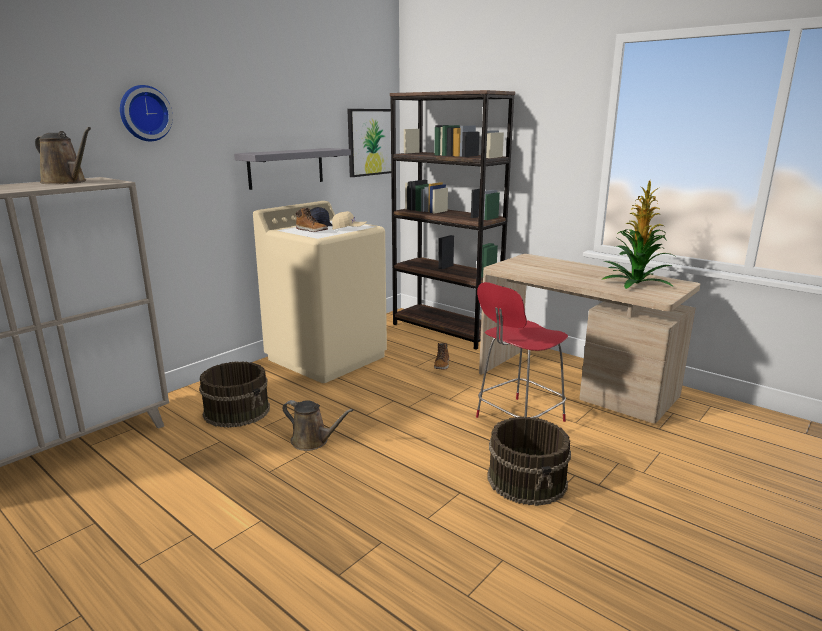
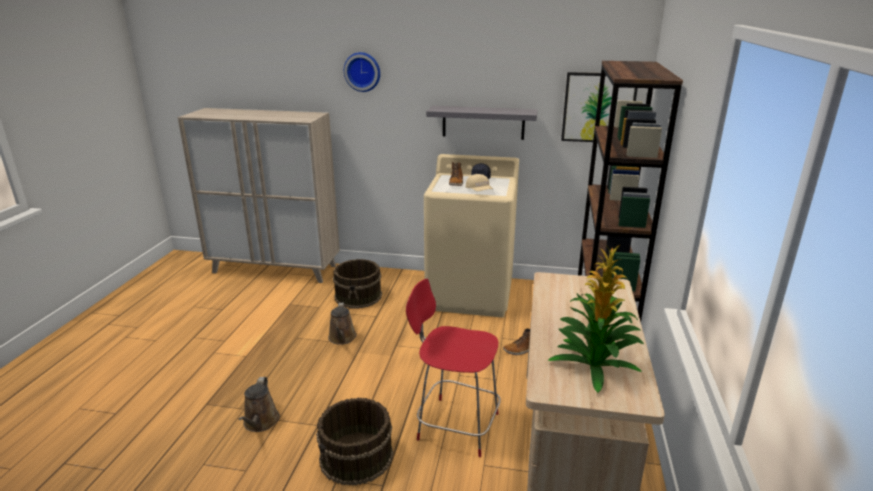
camera: 60 degrees right, 5 degrees up
(66, 182) = (294, 115): brown watering can -> brown watering can (260, 422)

